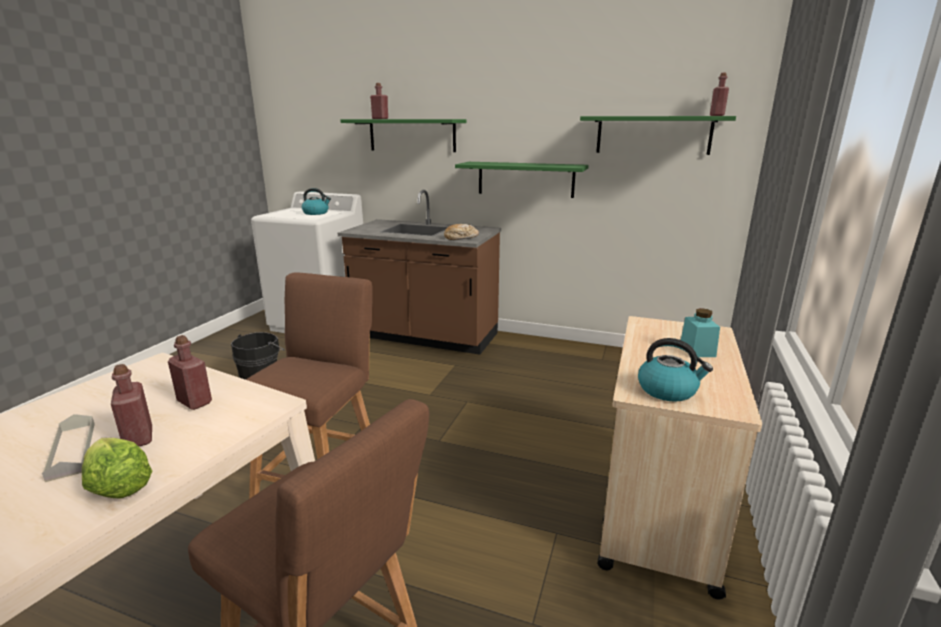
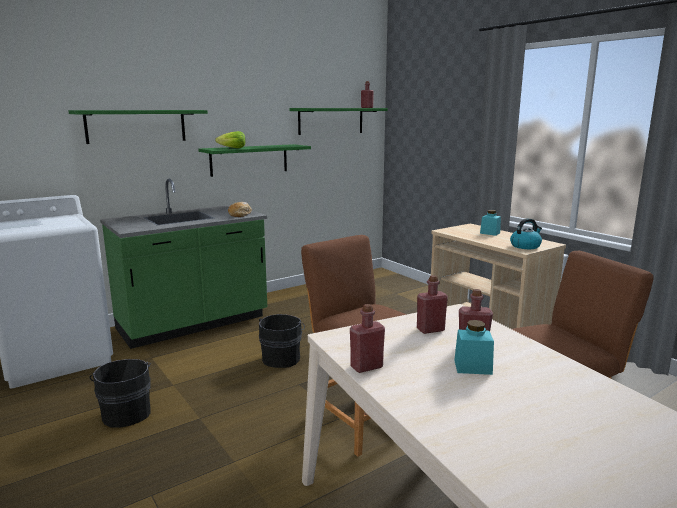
camera: 55 degrees left, 5 degrees down
(71, 450) = (473, 367): grey tray -> turquoise jar
(118, 485) = (532, 354): lettuce -> lettuce (232, 148)
(316, 213) = (51, 221): kettle -> none
(380, 119) = (120, 109): red bottle -> red bottle (366, 367)
(405, 397) = (282, 358): none -> black bucket
(424, 337) = (193, 324): brown counter -> green counter

